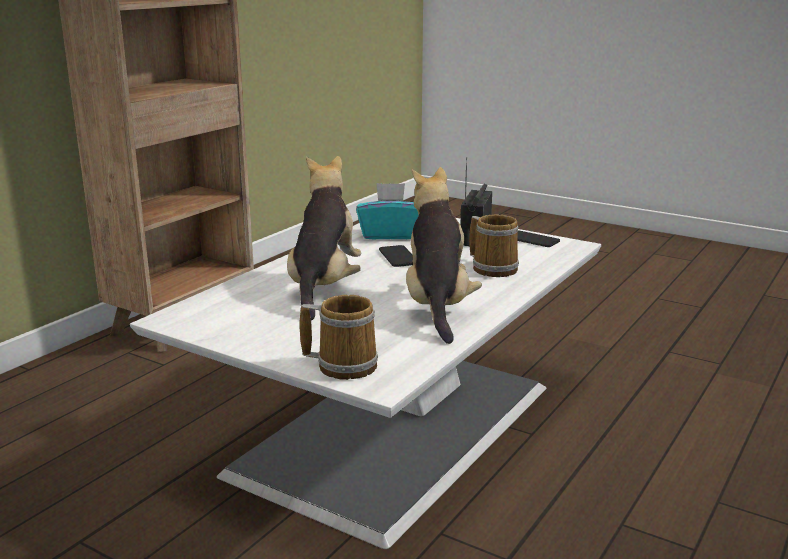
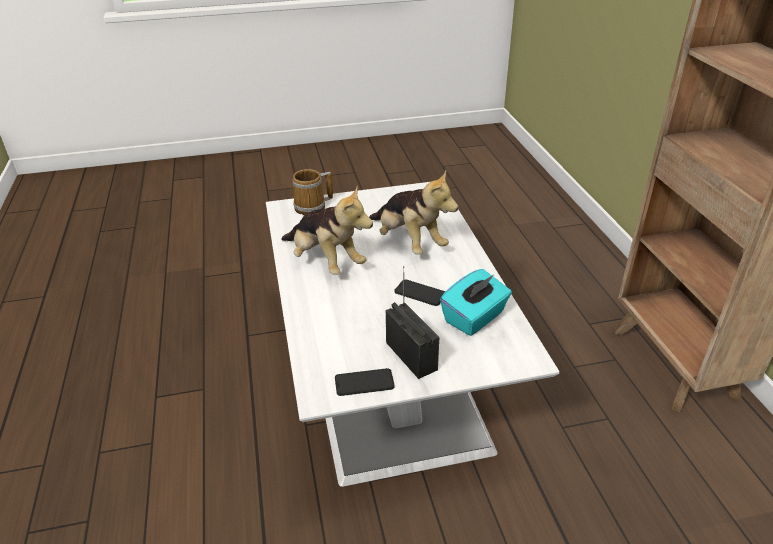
camera: 135 degrees right, 15 degrees up
(493, 268) = (341, 318): mug -> none

